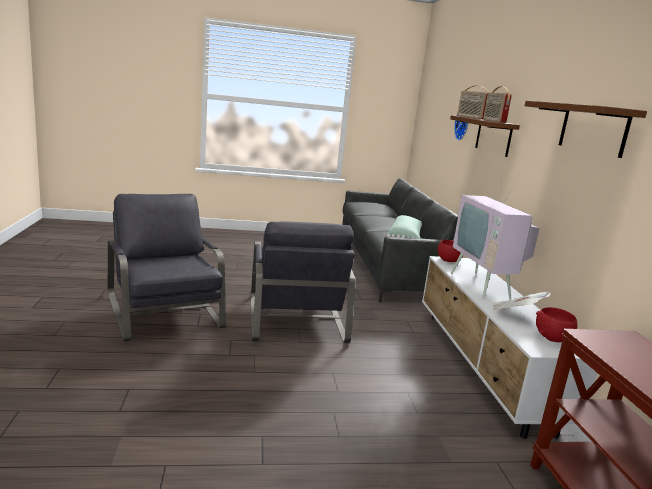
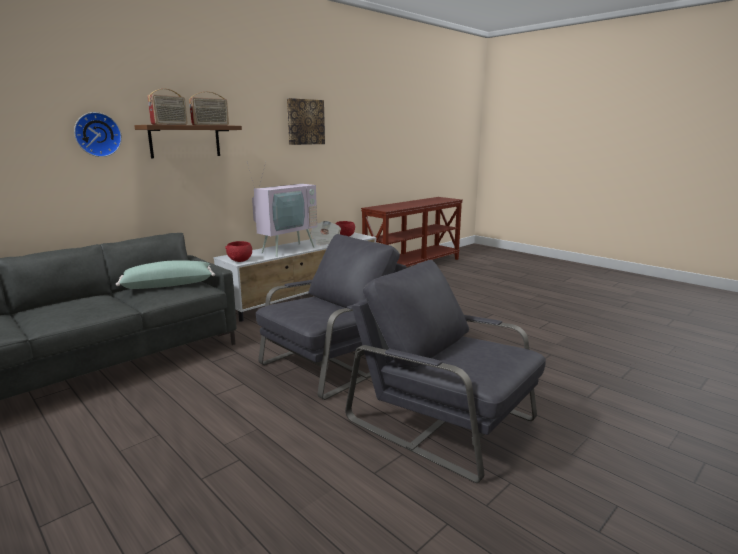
camera: 125 degrees left, 0 degrees up
(165, 311) = (444, 420): grey armchair -> grey armchair turned 105 degrees clockwise
(593, 129) = (305, 122): brown shelf -> picture

